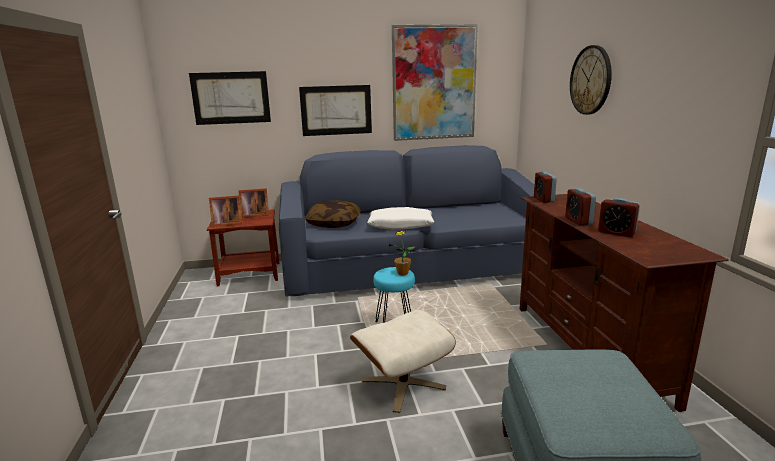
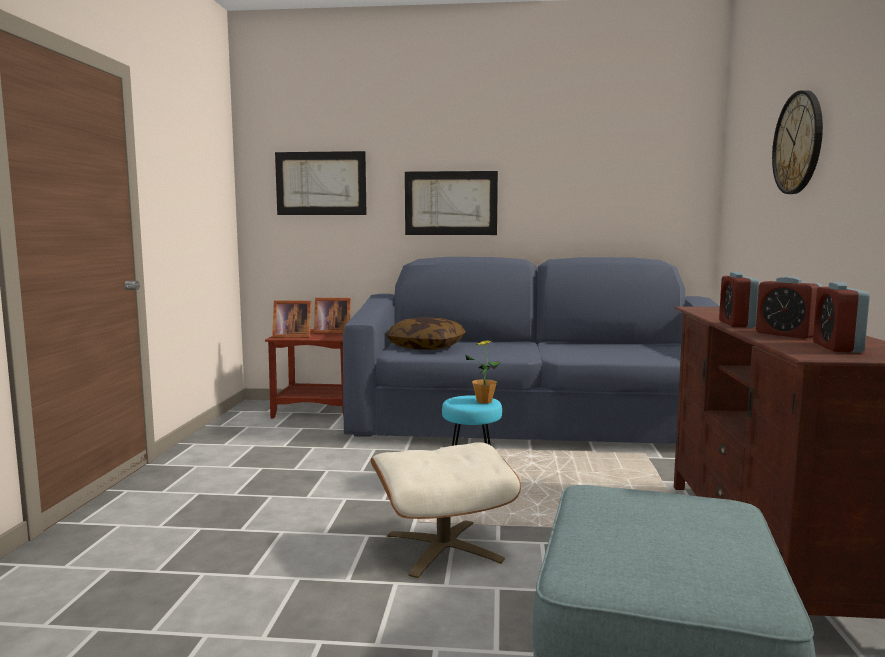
camera: 15 degrees right, 10 degrees down
(400, 225) = (514, 354): white pillow -> none
(434, 83) = (587, 171): picture -> none
(543, 199) = (706, 309): alarm clock -> alarm clock (837, 347)

